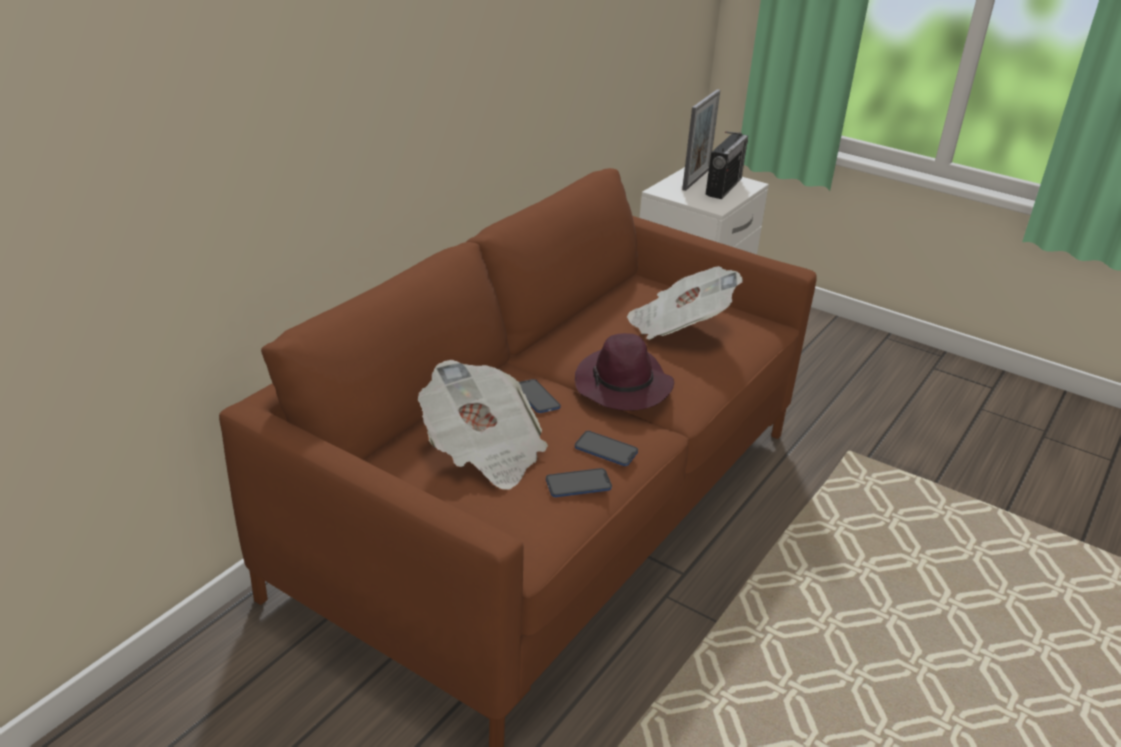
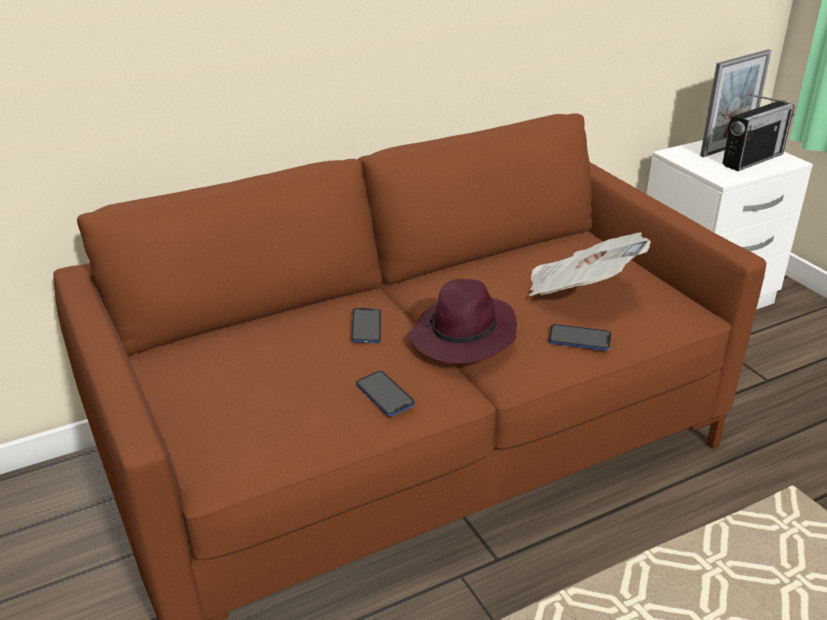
camera: 30 degrees right, 0 degrees up
(483, 451) = (268, 364): newspaper -> none
(578, 484) = (325, 421): phone -> phone (579, 339)

